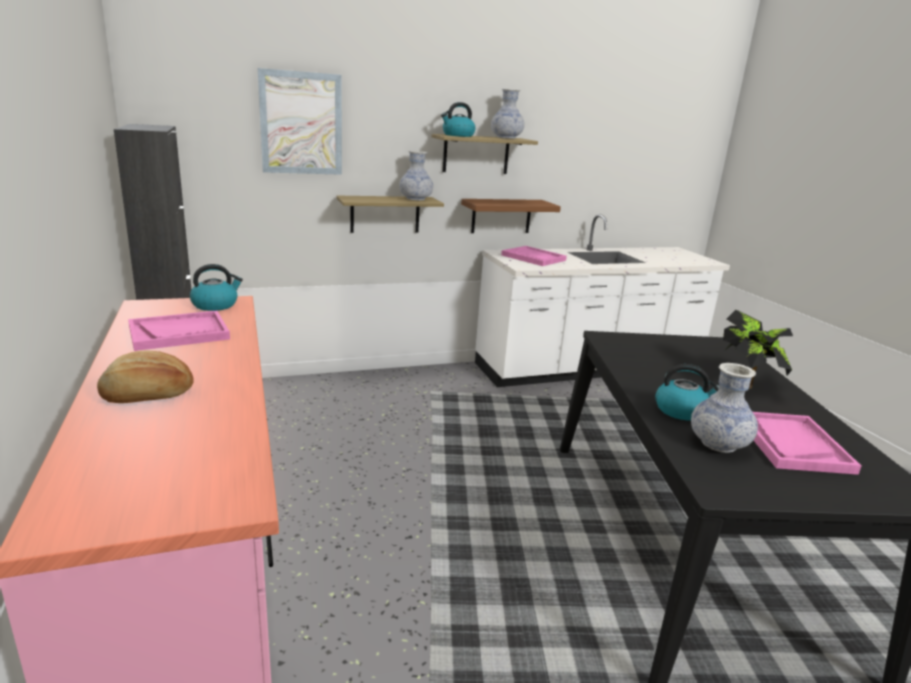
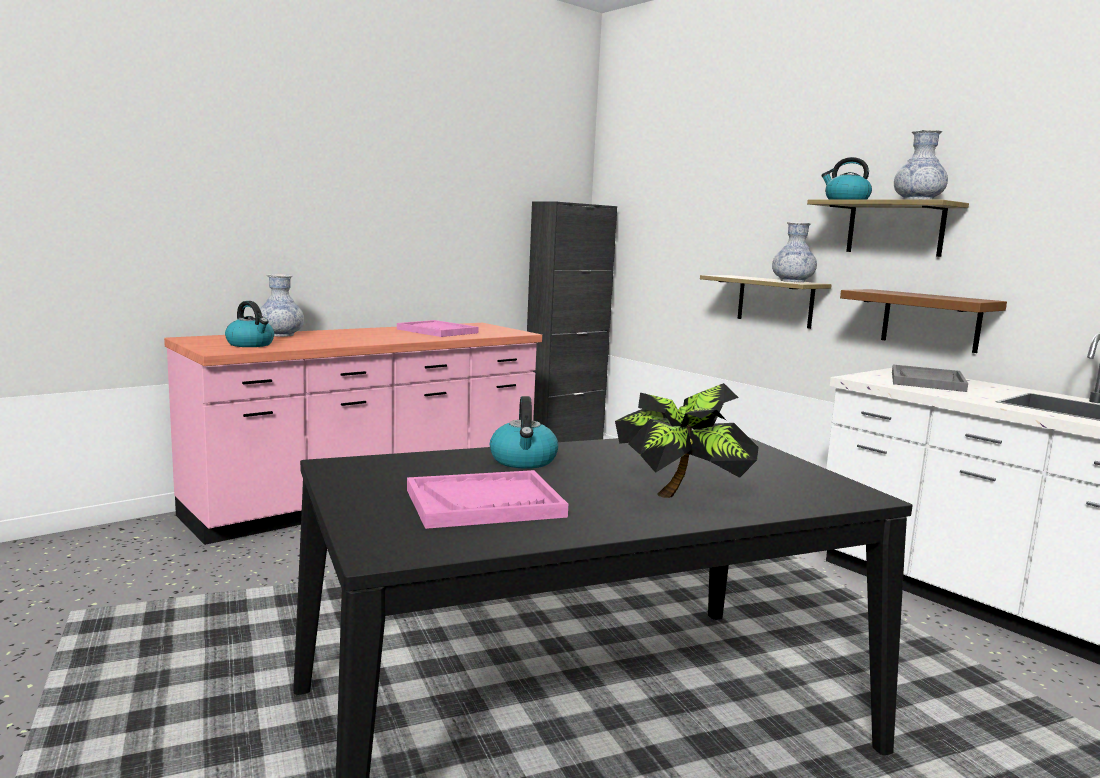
camera: 70 degrees right, 10 degrees down
(148, 395) = (334, 335): bread -> none
(215, 305) = (504, 331): kettle -> kettle (251, 344)
(301, 123) = (706, 199): picture -> none
(533, 258) = (927, 381): pink tray -> grey tray
(718, 444) = (447, 471): vase -> vase (281, 335)

